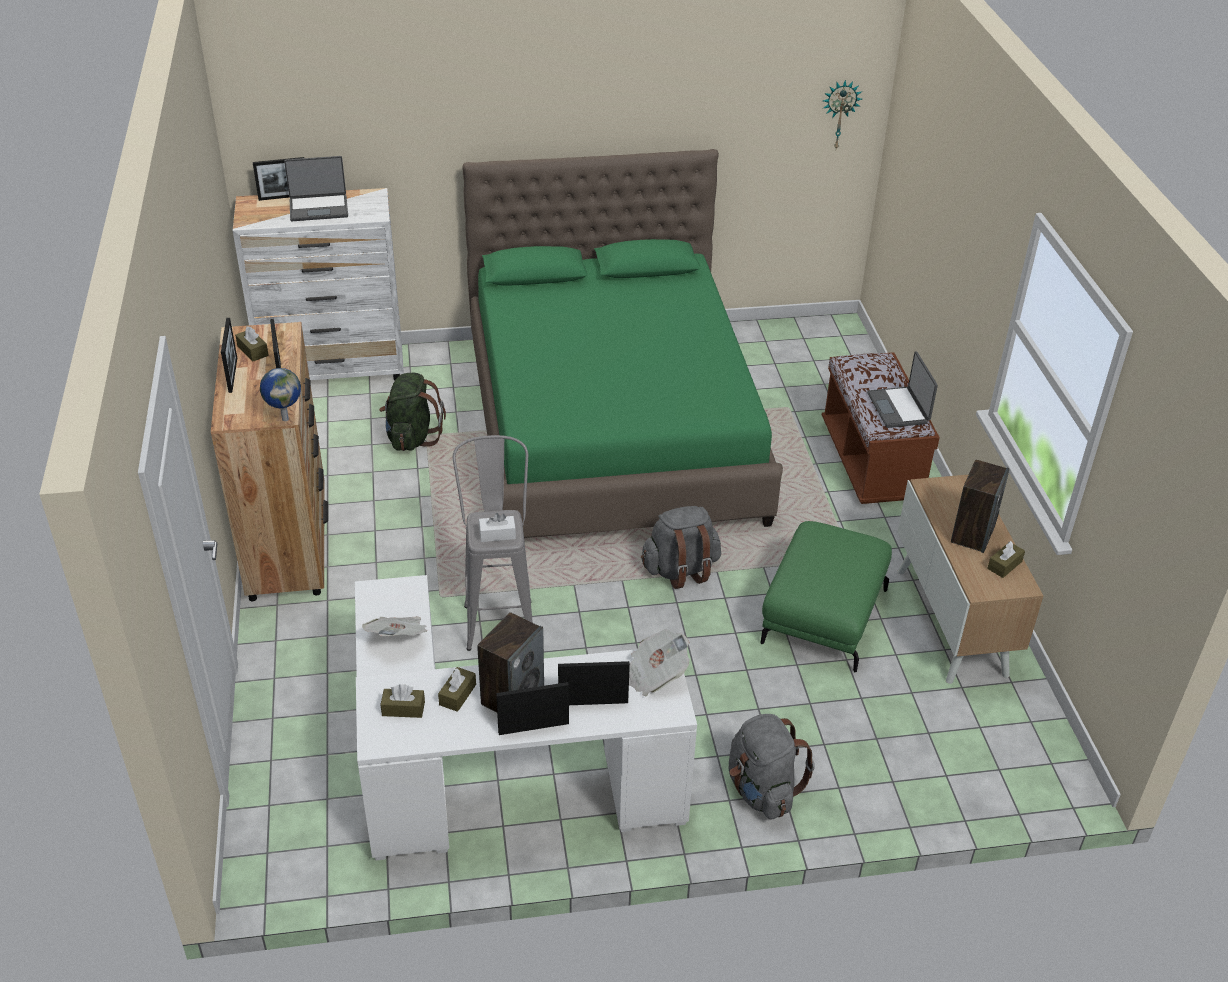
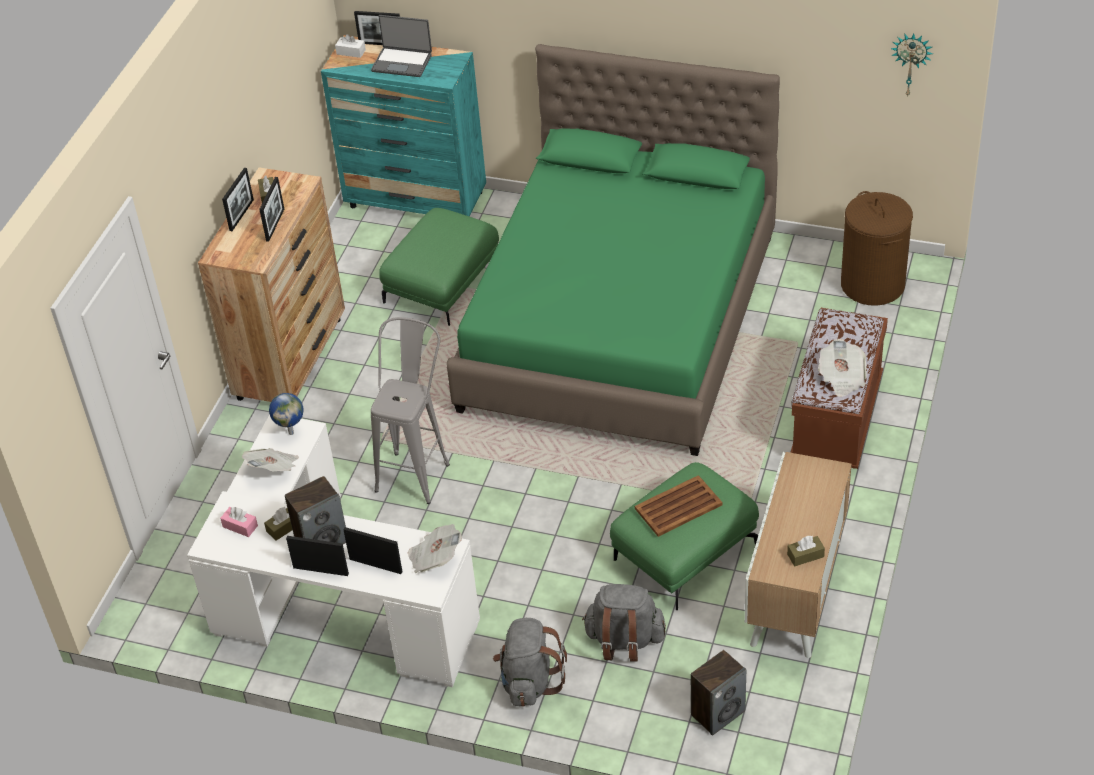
camera: 30 degrees right, 5 degrees up
(285, 418) = (256, 265): globe -> globe (291, 432)
(334, 369) = (416, 200): white dresser -> turquoise dresser
(403, 709) = (240, 526): brown tissue box -> pink tissue box
(412, 437) = (443, 285): green backpack -> green ottoman
(497, 534) = (398, 404): white tissue box -> white tissue box (351, 52)
(680, 570) = (591, 473): grey backpack -> grey backpack (624, 640)
(817, 346) = (873, 284): none -> brown laundry basket
(827, 563) = (679, 506): none -> brown tray
(899, 408) = (842, 378): laptop -> newspaper
(972, 533) = (800, 518): speaker -> speaker (718, 713)

